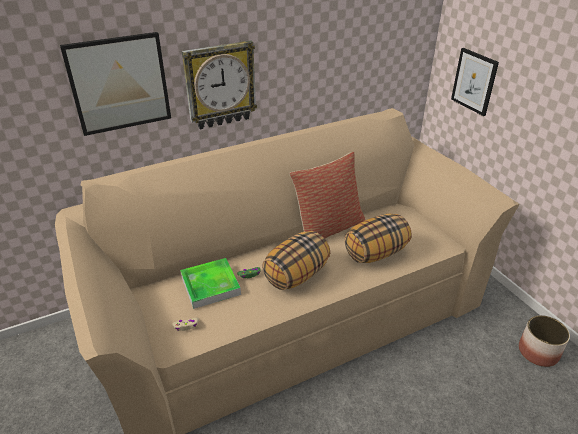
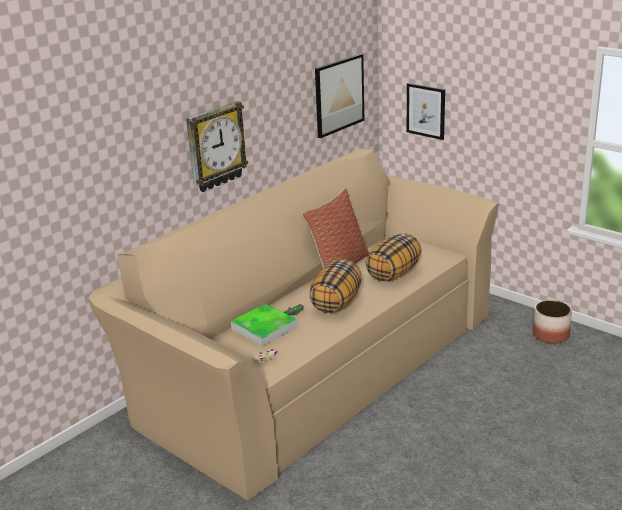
camera: 20 degrees left, 10 degrees down
(119, 83) = (139, 155): picture -> picture (339, 95)

